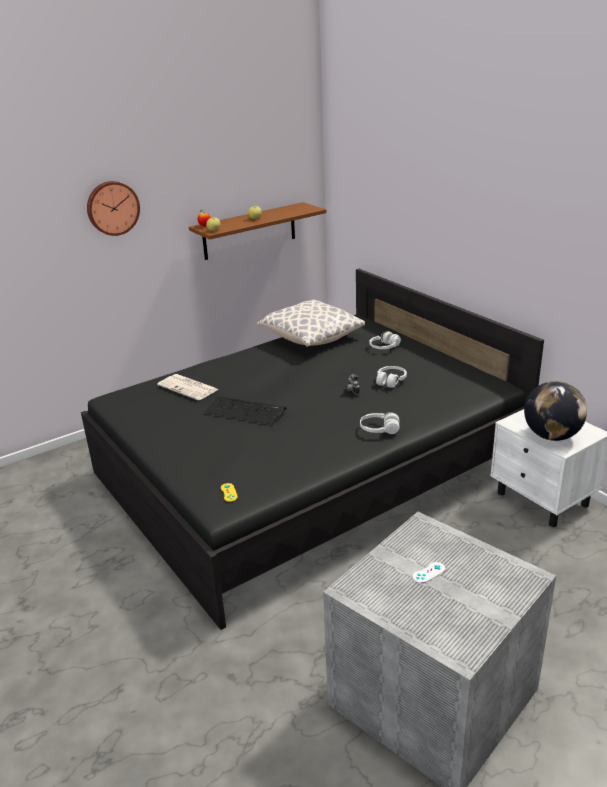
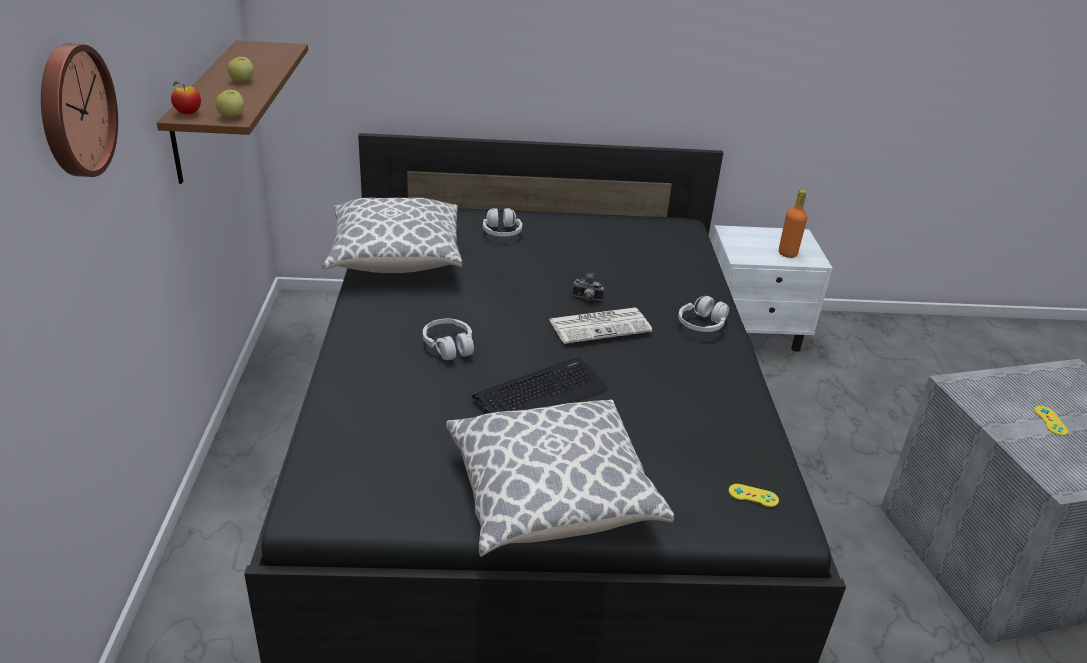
camera: 60 degrees left, 5 degrees up
(168, 443) = (550, 498): none -> pillow
(189, 388) = (395, 411): newspaper -> newspaper (601, 325)
(390, 381) = (593, 267): white headphones -> white headphones (449, 346)
(429, 573) = (1050, 421): white game controller -> yellow game controller
(551, 436) = (787, 253): globe -> orange bottle

